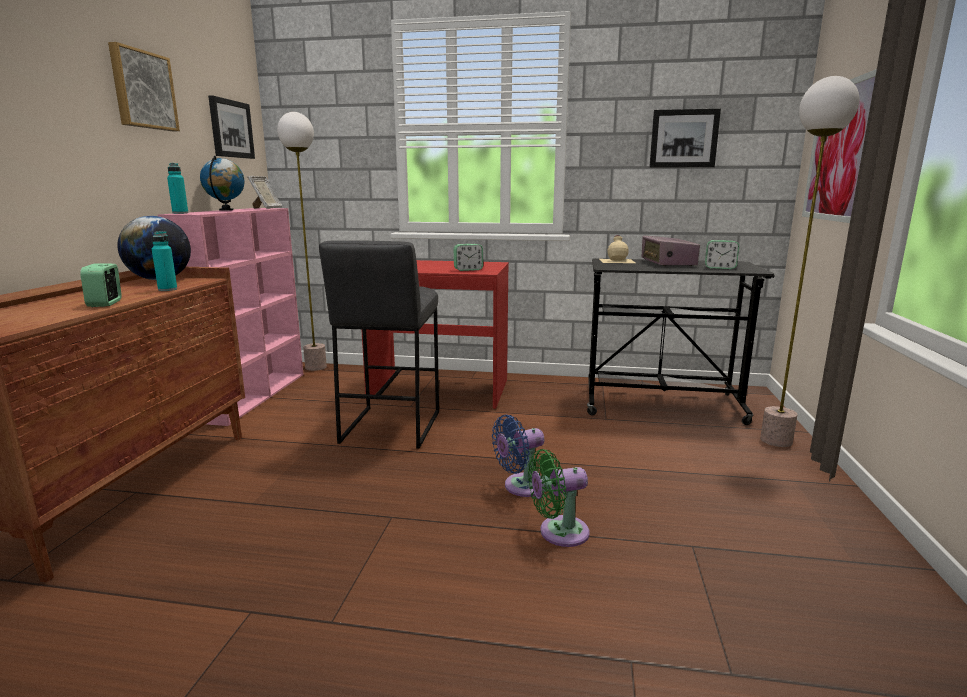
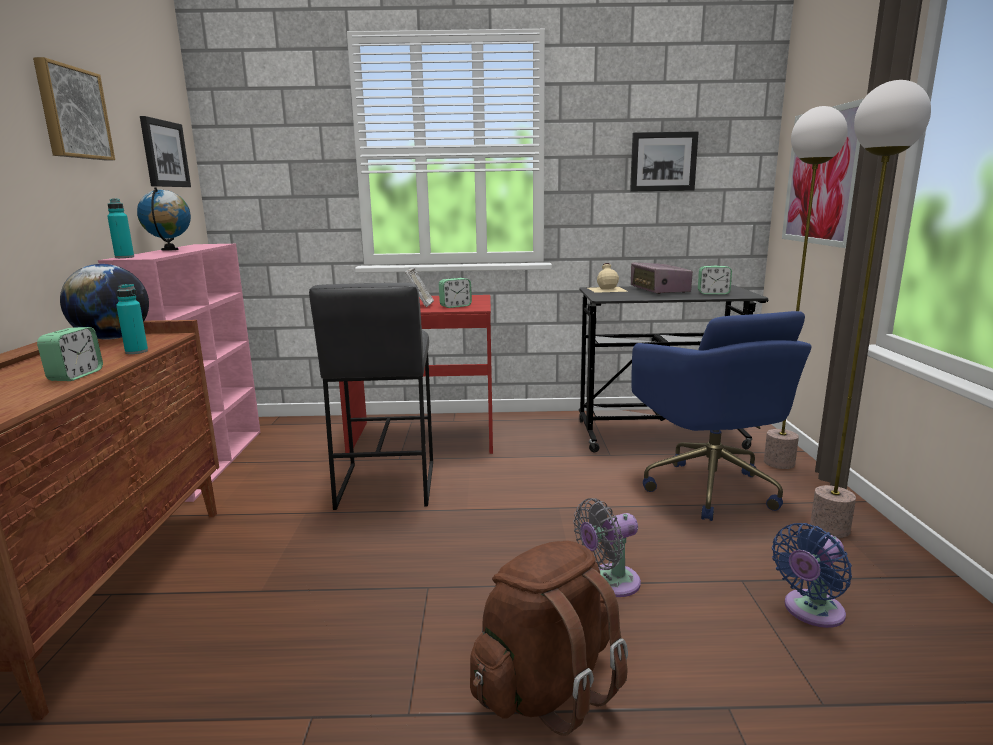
camera: 10 degrees left, 0 degrees up
(105, 303) = (76, 376): alarm clock -> alarm clock turned 150 degrees counterclockwise
(266, 208) = (212, 244): picture frame -> picture frame (420, 305)
(316, 367) = (272, 422): floor lamp -> floor lamp (830, 528)
(461, 618) = (545, 689): none -> brown backpack
(521, 487) = (552, 537): blue fan -> blue fan (810, 612)
(558, 532) = (609, 583): green fan -> grey fan
(690, 456) = (706, 487): none -> blue office chair

